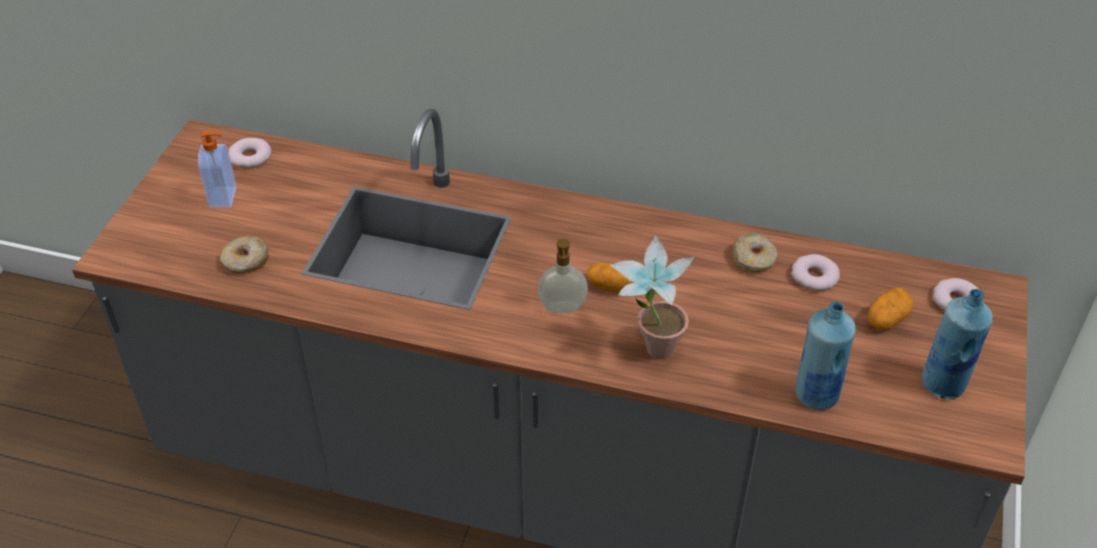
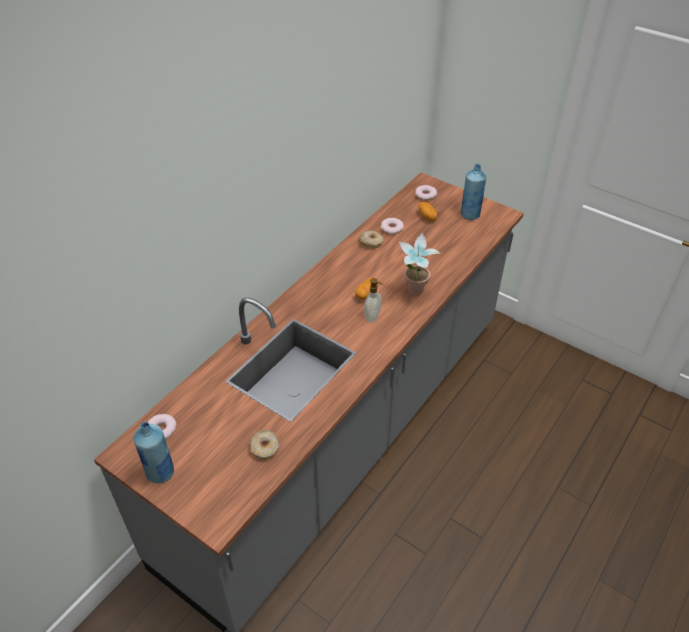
camera: 70 degrees left, 0 degrees up
(224, 197) = (194, 450): soap dispenser -> none
(815, 395) = (463, 251): blue bottle -> blue bottle (160, 473)

